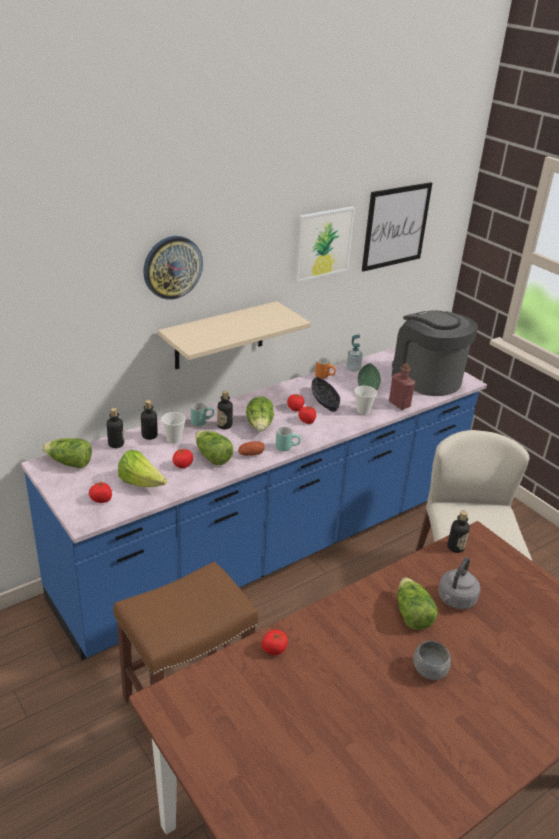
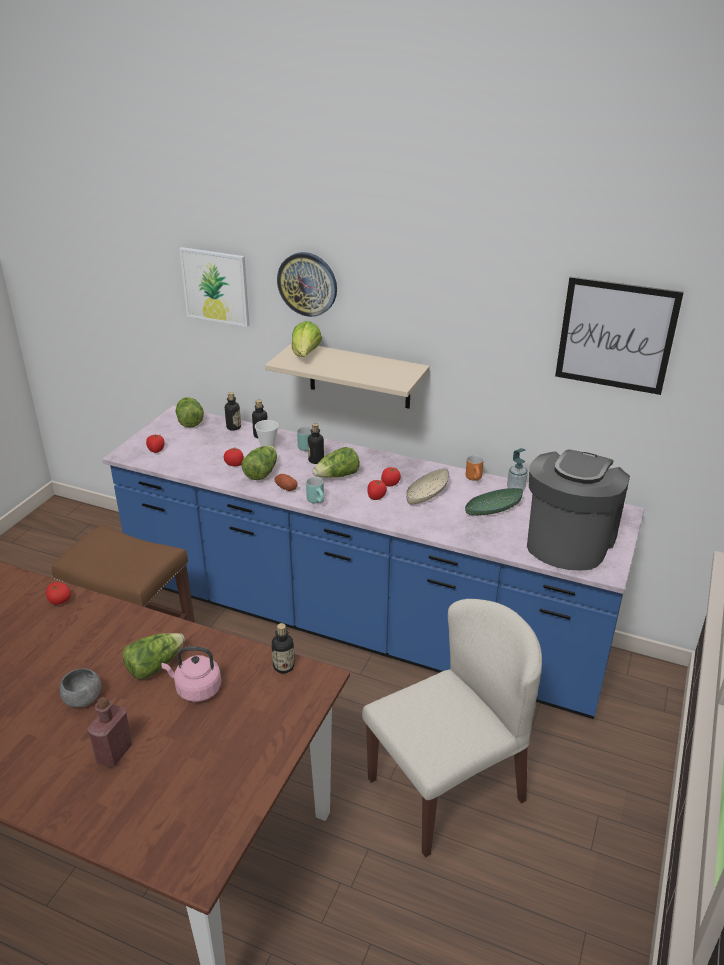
camera: 60 degrees right, 0 degrees up
(141, 483) = (192, 456): lettuce -> lettuce (305, 355)
(323, 243) = (494, 319): picture -> picture (216, 286)
(325, 401) = (427, 494): black bowl -> beige bowl
(363, 411) = (438, 521): cup -> none
(399, 404) = (482, 539): red bottle -> red bottle (114, 753)
(455, 600) = (196, 689): grey kettle -> pink kettle

